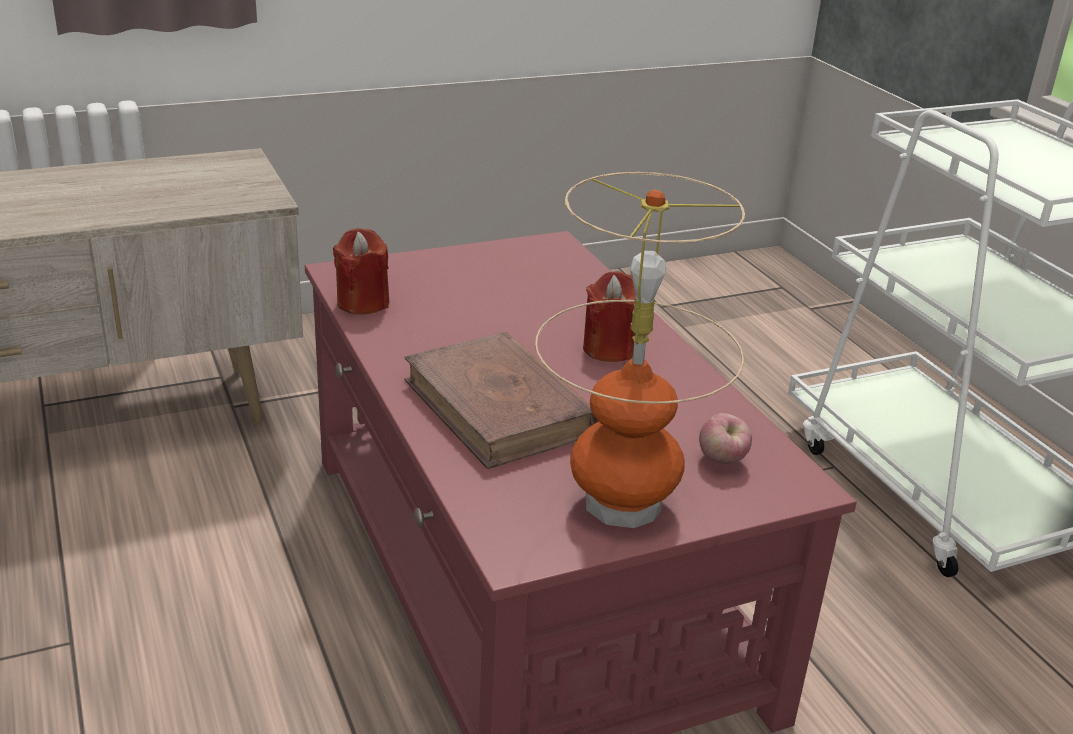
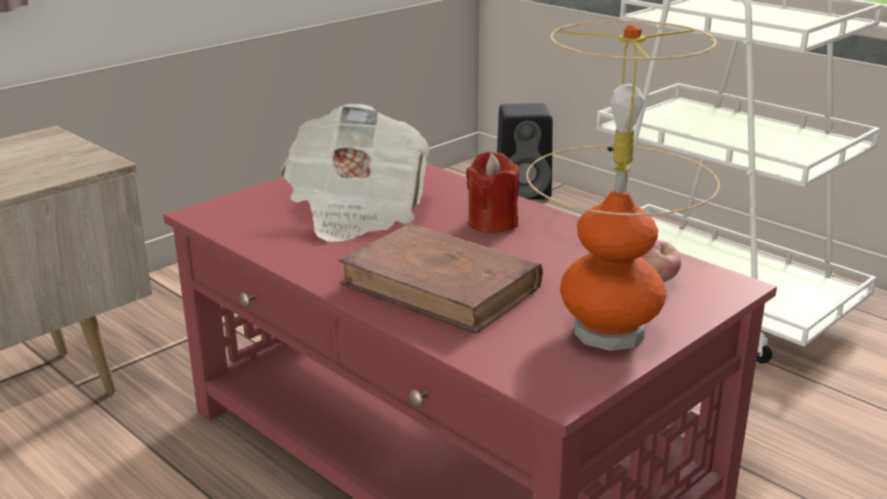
camera: 20 degrees left, 5 degrees down
(363, 303) = (246, 233): red candle -> none
(485, 302) = (356, 210): none -> newspaper
(805, 300) = (525, 191): none -> black speaker

